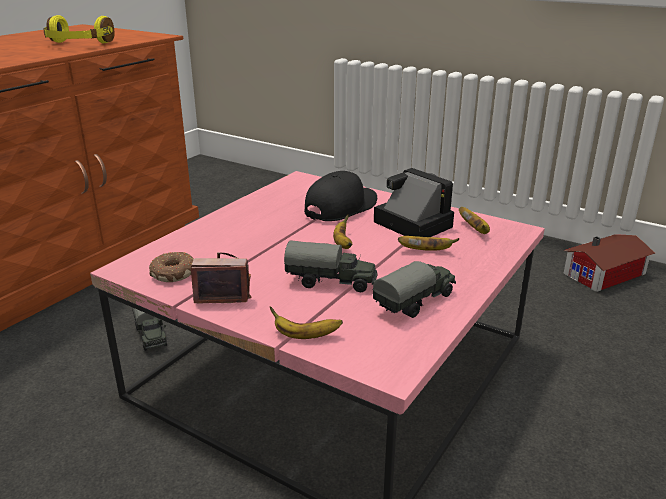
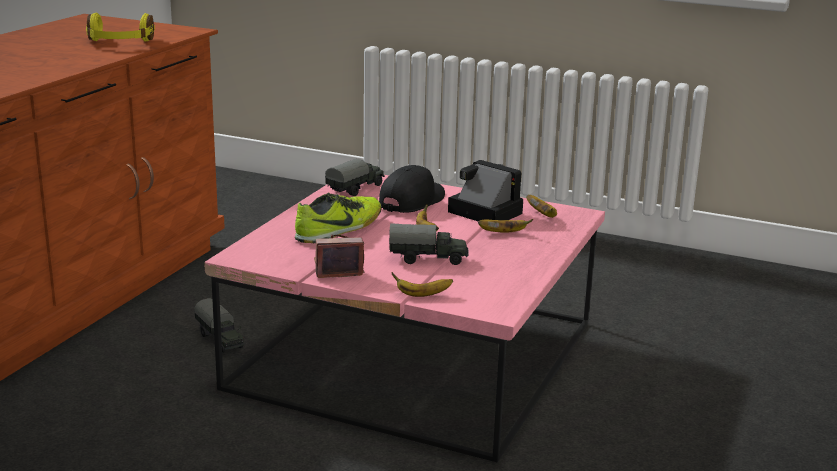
camera: 10 degrees left, 5 degrees down
(172, 273) = (282, 258): donut -> none
(252, 238) = (340, 229): none -> shoe
(416, 302) = (505, 269): toy truck -> toy truck (356, 189)
(607, 274) = (669, 266): toy house -> none

